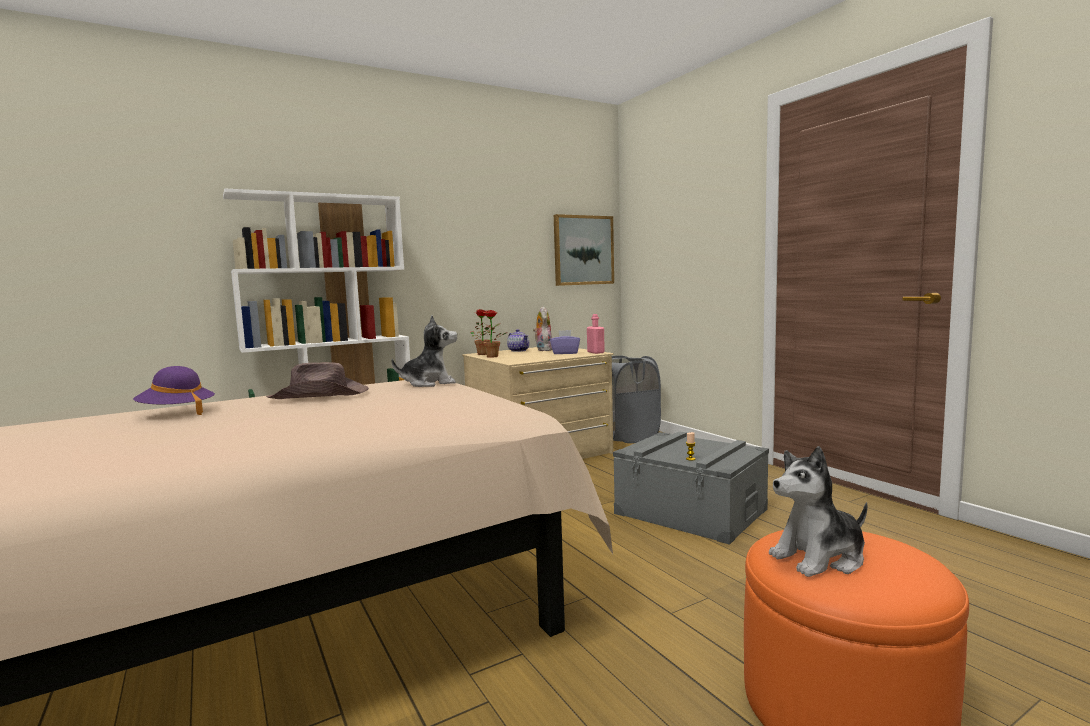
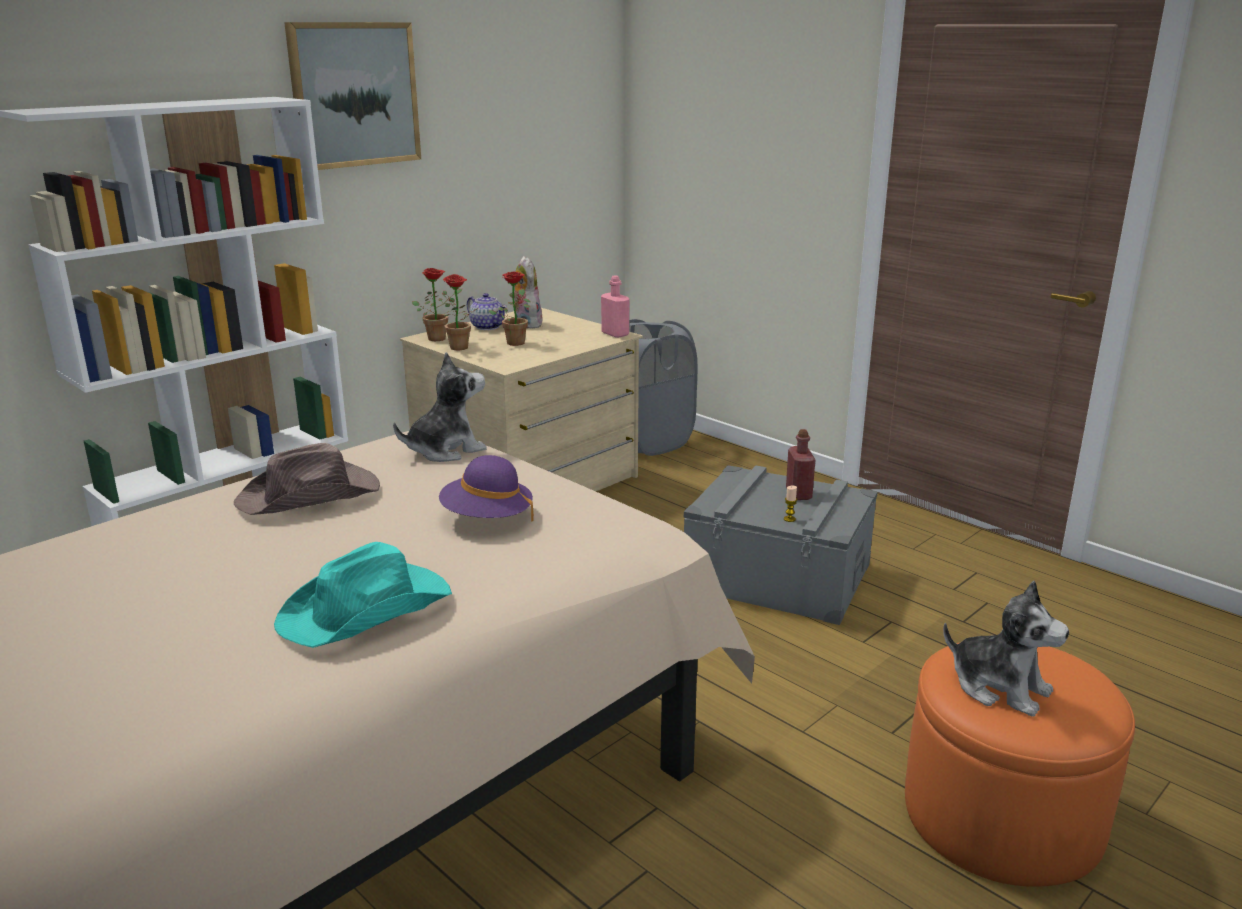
camera: 15 degrees left, 15 degrees up
(177, 413) = (128, 557): purple hat -> purple hat (487, 518)
(280, 437) = (367, 610): none -> turquoise hat
(529, 355) = (515, 342): none -> potted plant
(565, 353) = (569, 335): purple tissue box -> none
(583, 250) = (573, 148): picture -> picture (354, 95)
(705, 447) = (798, 494): none -> red bottle
(820, 558) = (999, 687): plush toy -> plush toy turned 105 degrees counterclockwise

